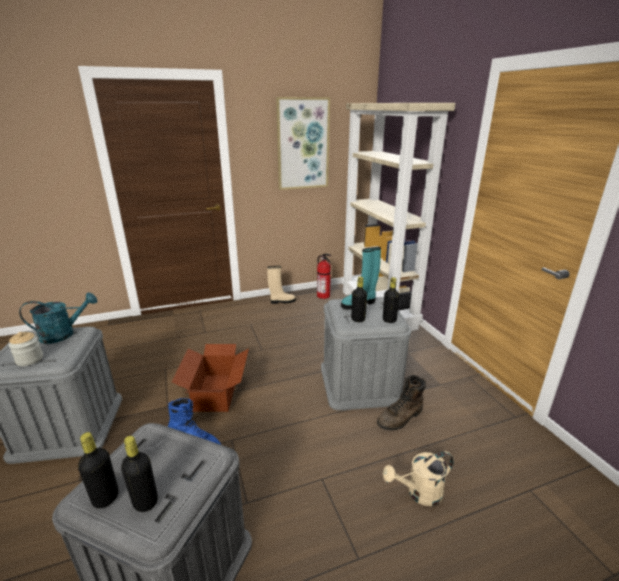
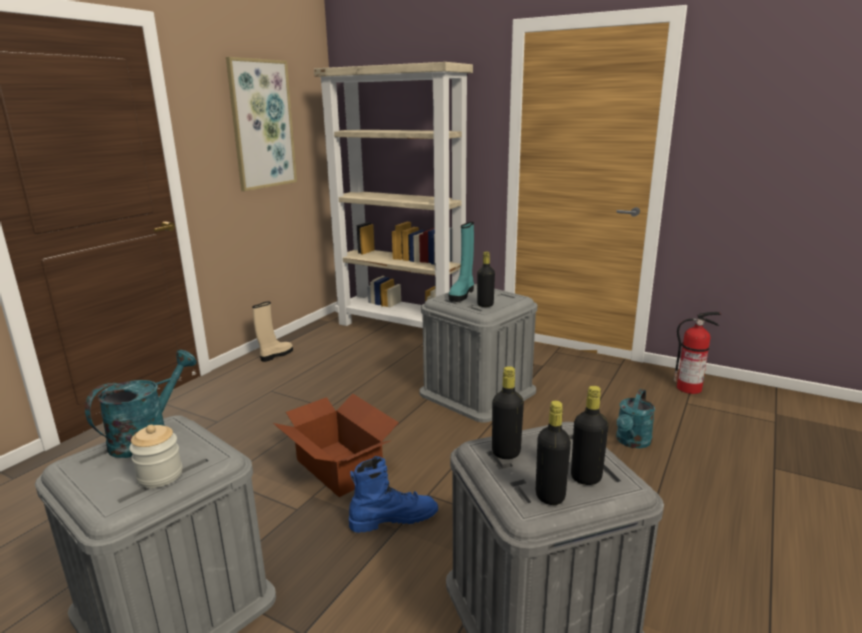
camera: 40 degrees left, 5 degrees down
(324, 296) = (321, 334): fire extinguisher -> fire extinguisher (690, 388)
(389, 320) = (511, 297): black bottle -> black bottle (506, 453)
(401, 418) = (549, 402): brown boot -> none
(419, 493) = (632, 442): beige watering can -> turquoise watering can

